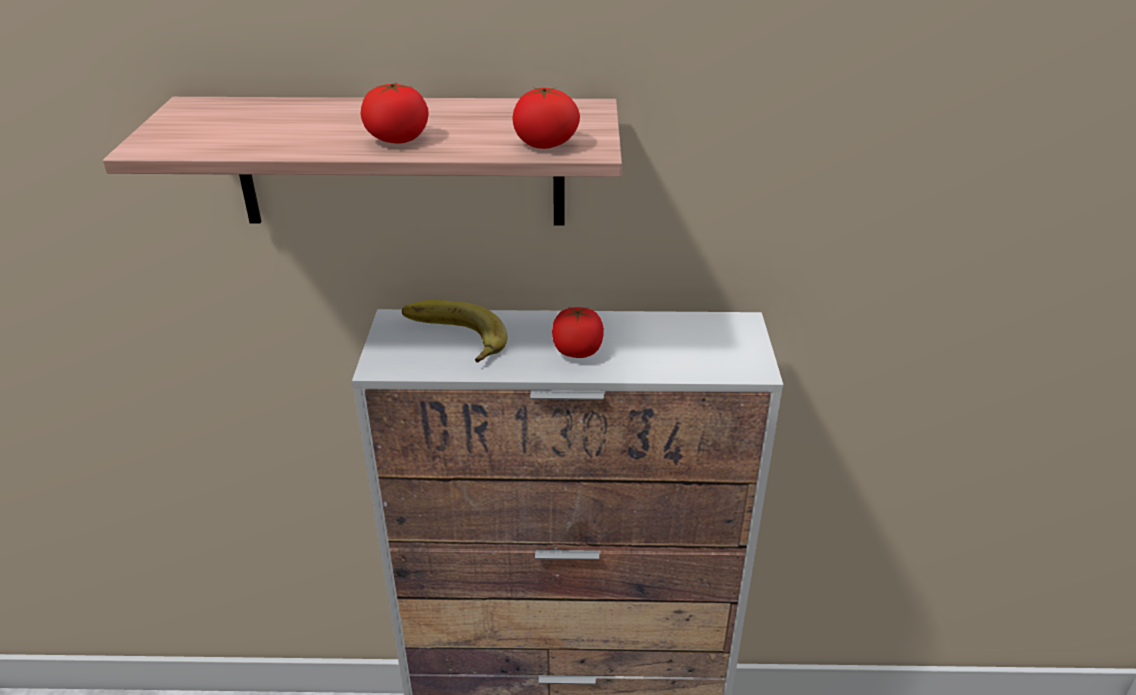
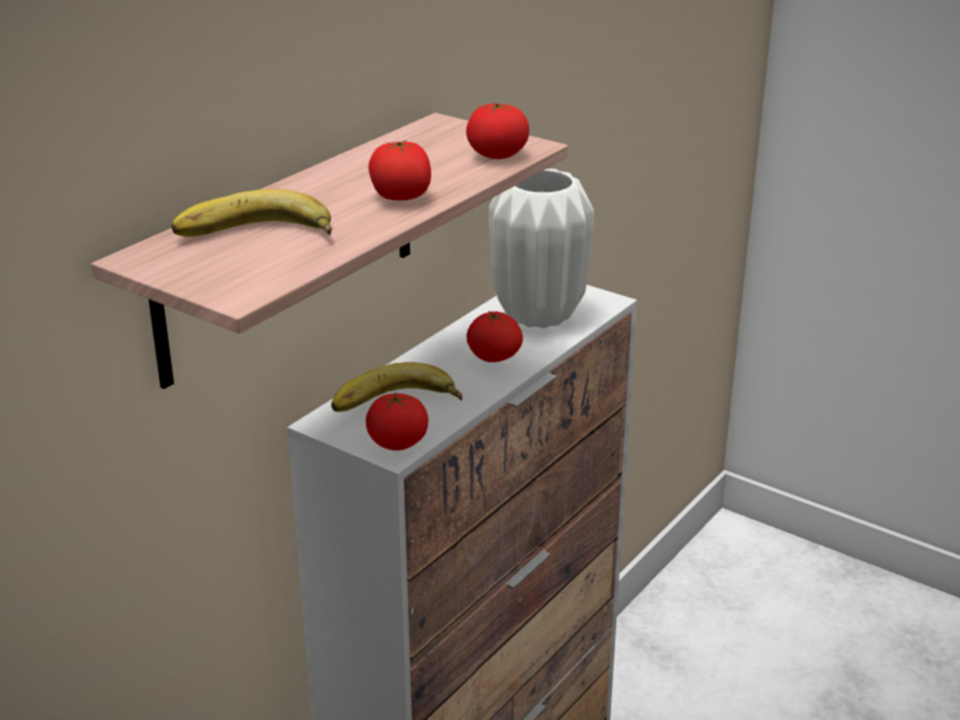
camera: 55 degrees left, 5 degrees down
(261, 121) = (255, 236): none -> banana
(395, 362) = (398, 443): none -> tomato
(679, 343) = (537, 314): none -> white vase

